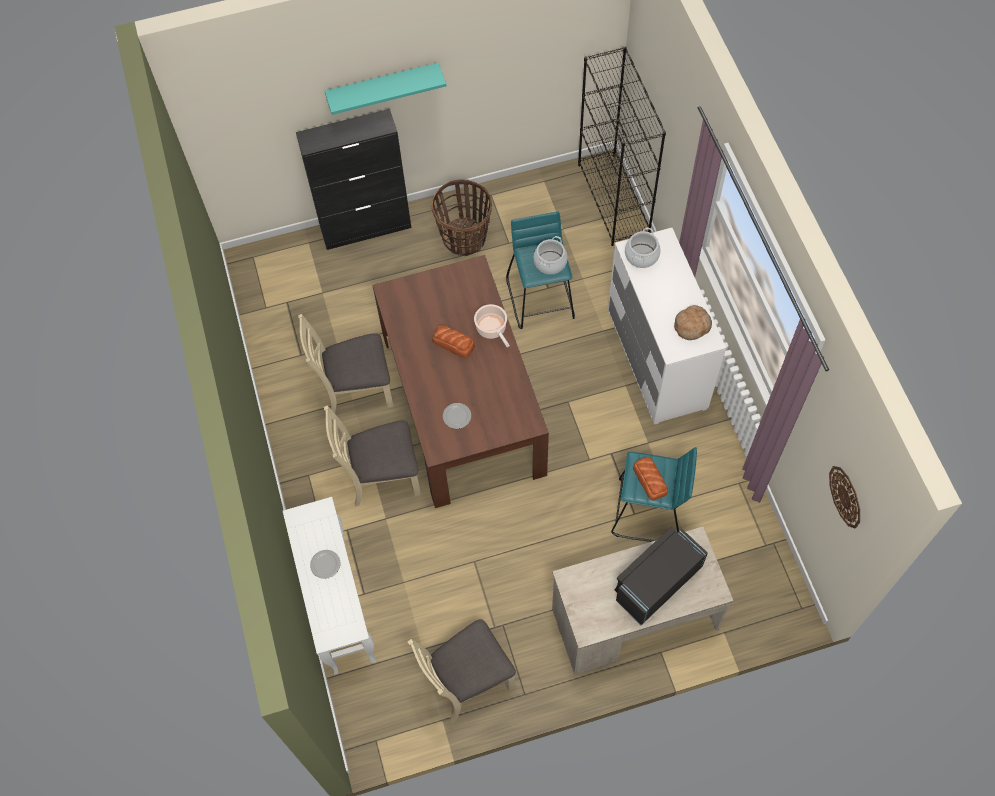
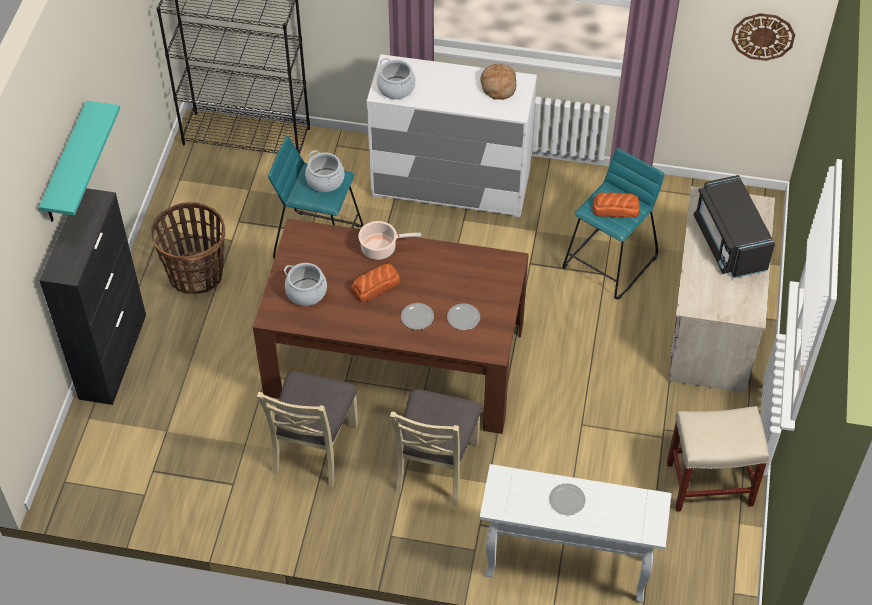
camera: 65 degrees left, 10 degrees down
(422, 302) = (306, 292): none -> cooking pot
(440, 385) = (417, 317): none -> plate
(467, 680) = (708, 484): beige chair -> beige stool

